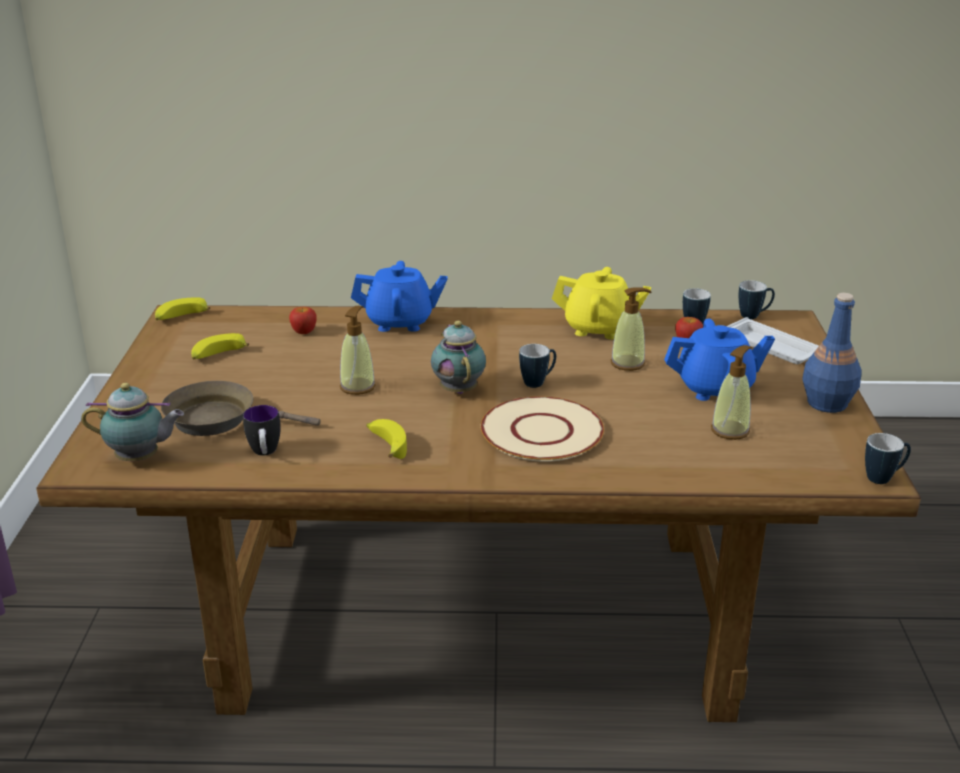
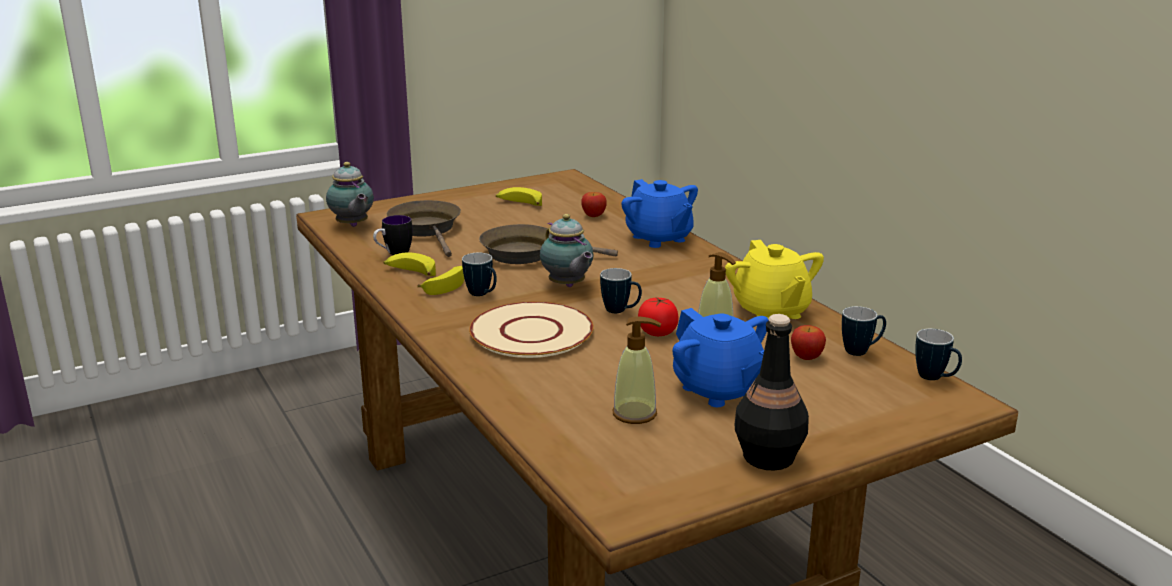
camera: 60 degrees right, 5 degrees down
(180, 317) = (562, 179): banana -> banana (410, 272)
(358, 386) = (527, 253): soap dispenser -> brown frying pan
(458, 389) = (567, 286): teapot -> teapot turned 105 degrees clockwise
(594, 380) = (657, 332): none -> tomato
(773, 348) = (867, 403): white tray -> none
(826, 403) = (768, 456): blue bottle -> black bottle
(884, 478) = (627, 518): mug -> mug (482, 295)

